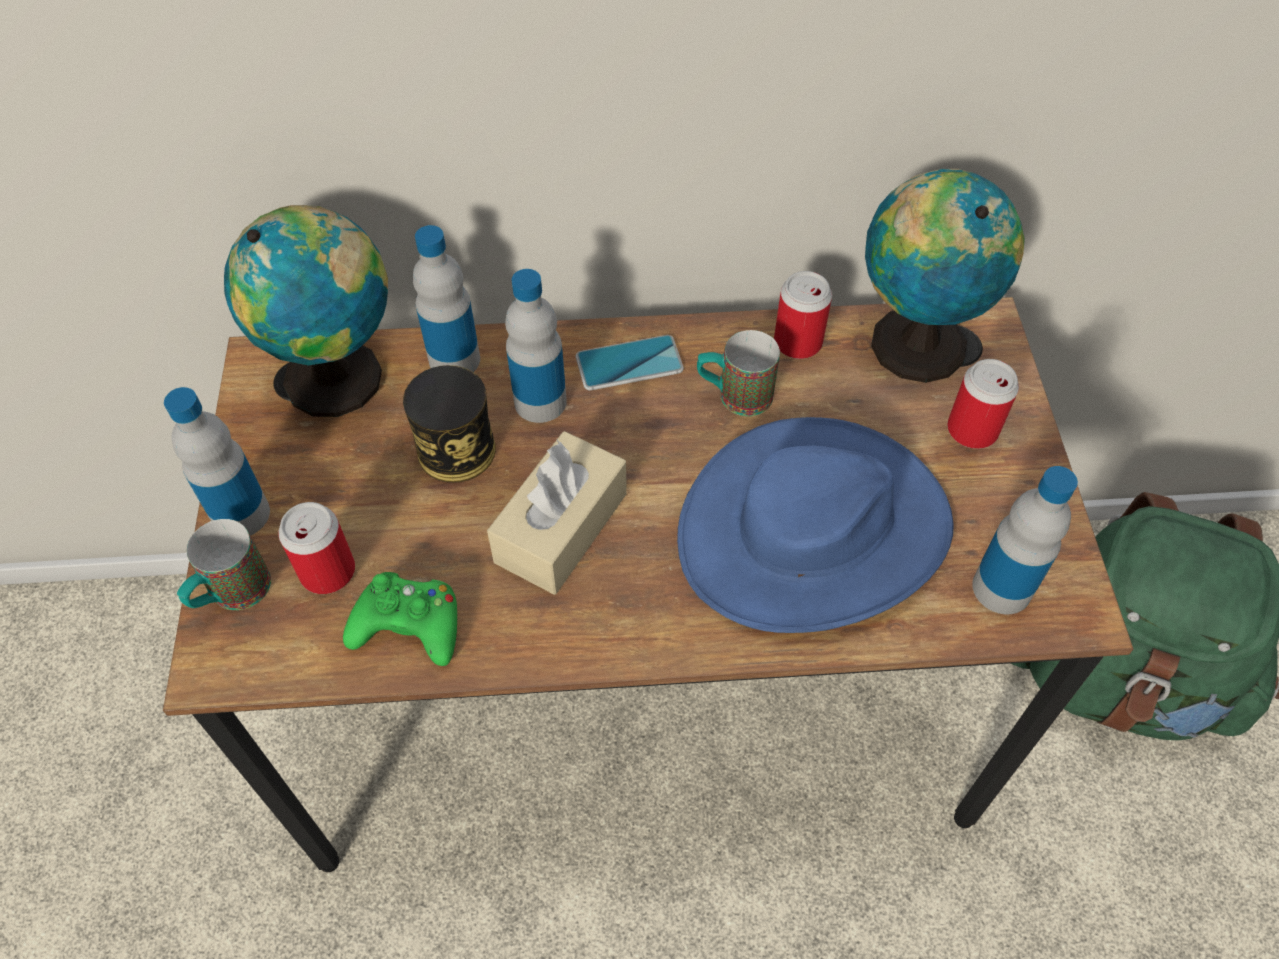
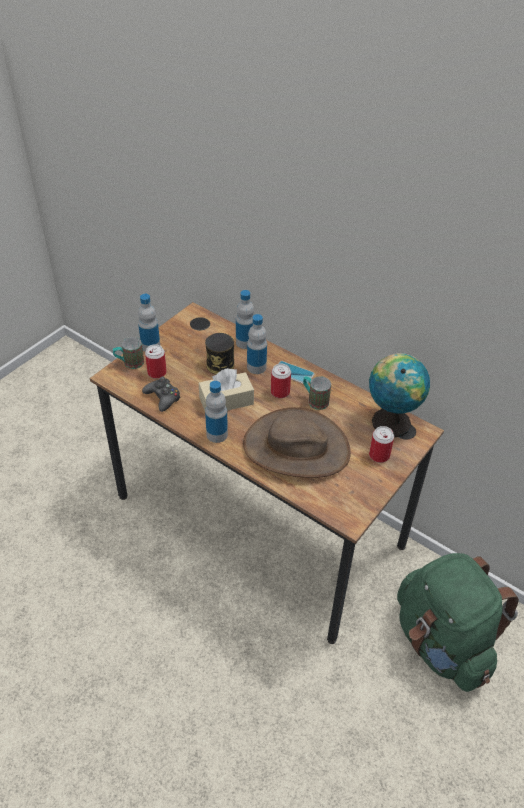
camera: 40 degrees right, 10 degrees down
(341, 377) = (210, 328): globe -> none
(409, 625) = (163, 397): green game controller -> black game controller
(797, 342) = (352, 398): can -> can (280, 392)
(814, 530) = (296, 448): blue hat -> brown hat
(1001, 588) = (334, 499): bottle -> bottle (217, 434)

